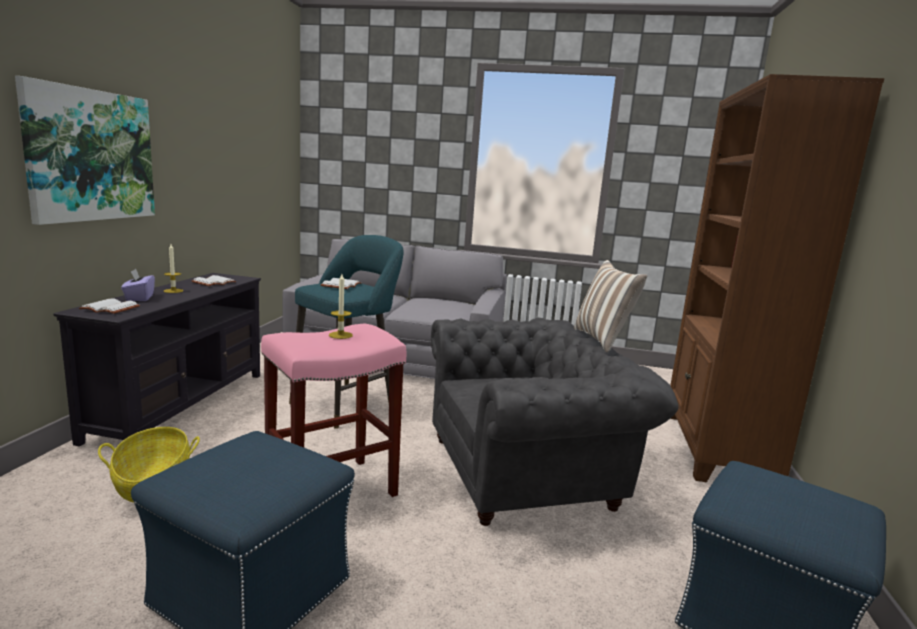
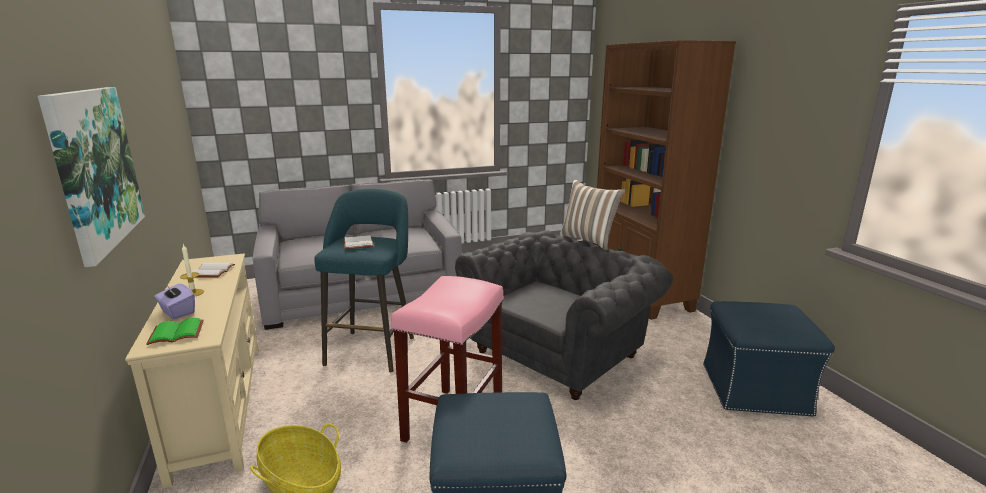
camera: 30 degrees left, 5 degrees up
(108, 309) = (175, 334): white book -> green book
(180, 406) = (219, 406): black tv stand -> beige tv stand
(340, 335) = (453, 293): candle -> none

